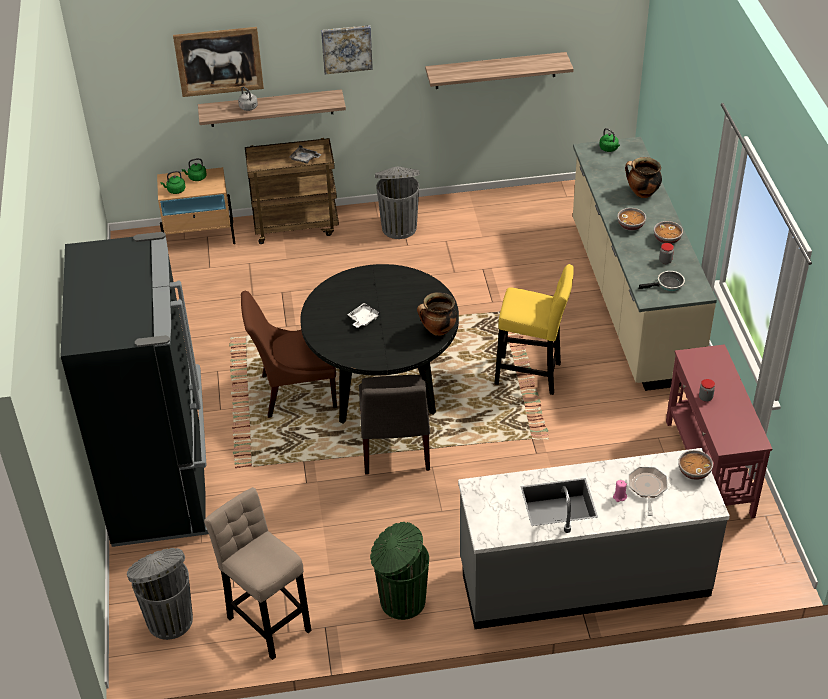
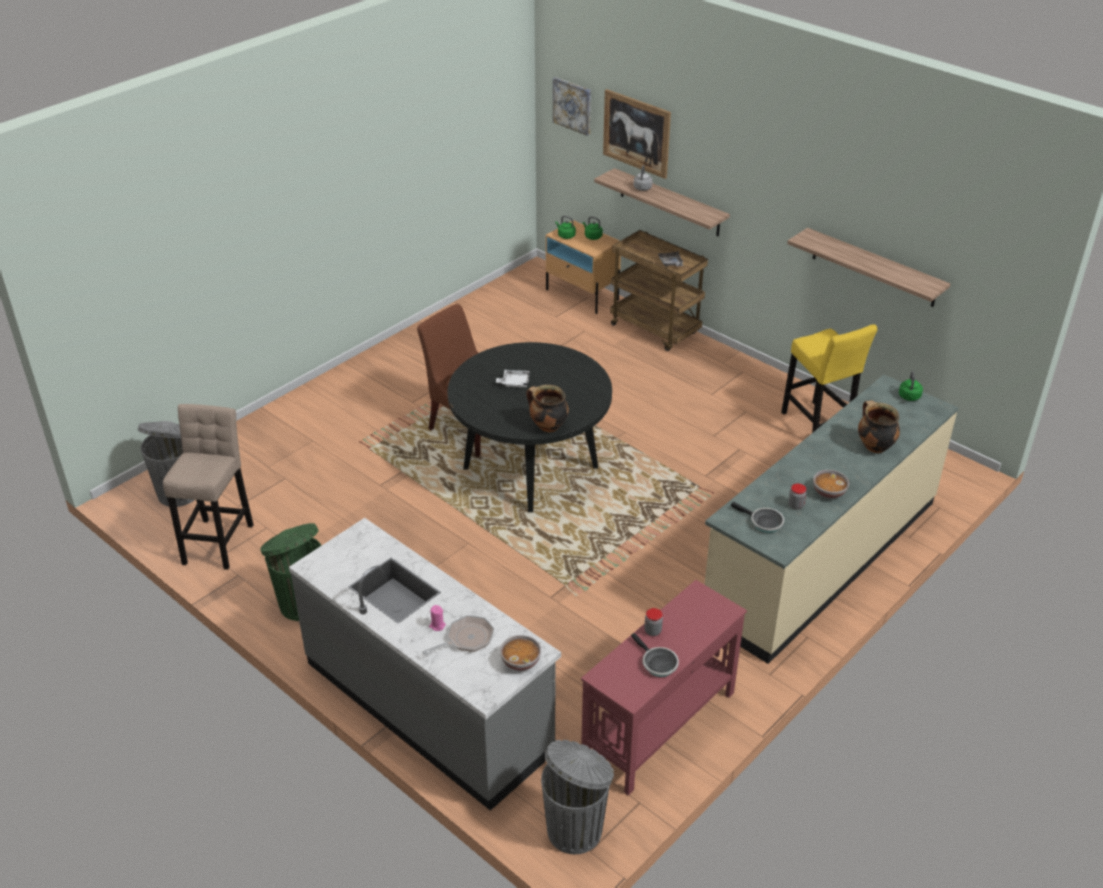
camera: 50 degrees right, 5 degrees down
(162, 484) = (308, 417): black fridge -> none
(346, 48) = (740, 172): picture -> picture (572, 105)
(395, 449) = (466, 512): grey chair -> none
(399, 227) = (726, 379): grey trash can -> grey trash can (576, 829)
(532, 375) = (643, 545): yellow stool -> yellow stool (817, 425)
(631, 226) = (816, 461): bowl -> none
(737, 412) = (657, 663): none -> frying pan

